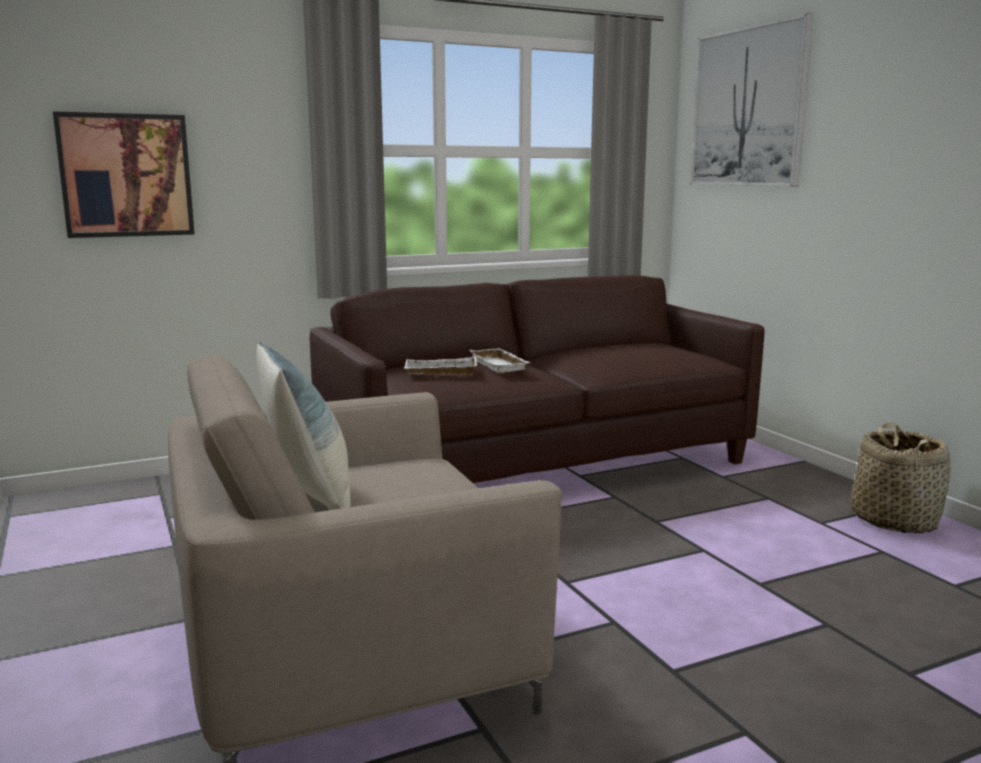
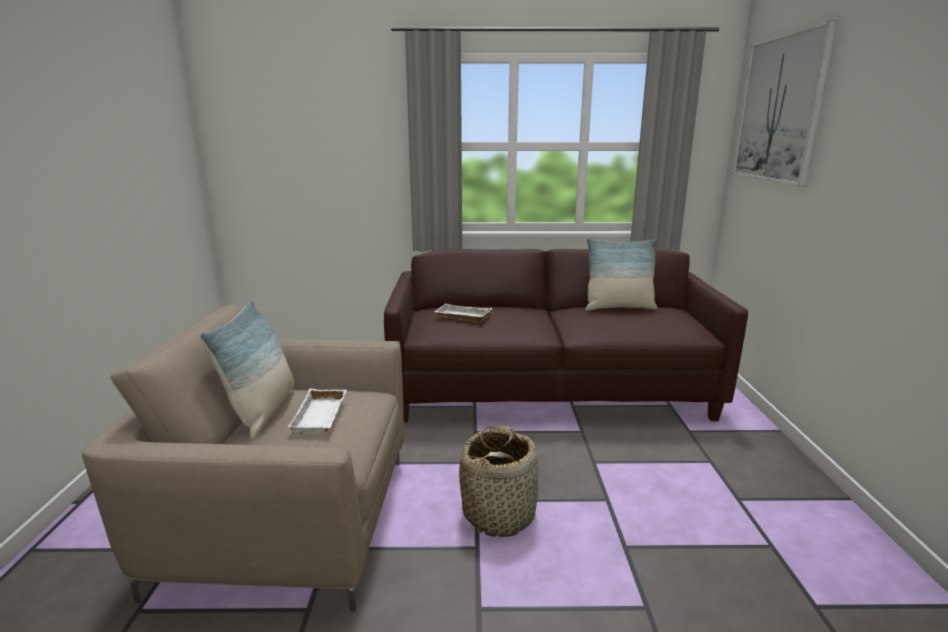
camera: 25 degrees right, 5 degrees up
(126, 175) = (295, 164): picture -> none
(501, 365) = (512, 316): white tray -> white tray (322, 417)
(608, 346) = (618, 307): none -> pillow
(894, 520) = (816, 514): basket -> basket (499, 513)

